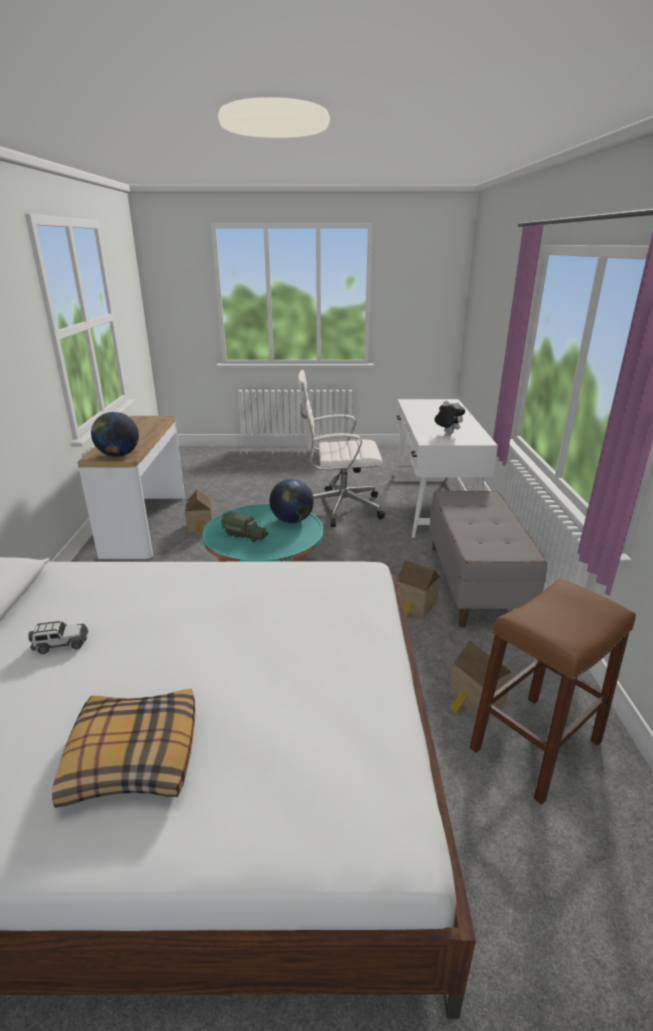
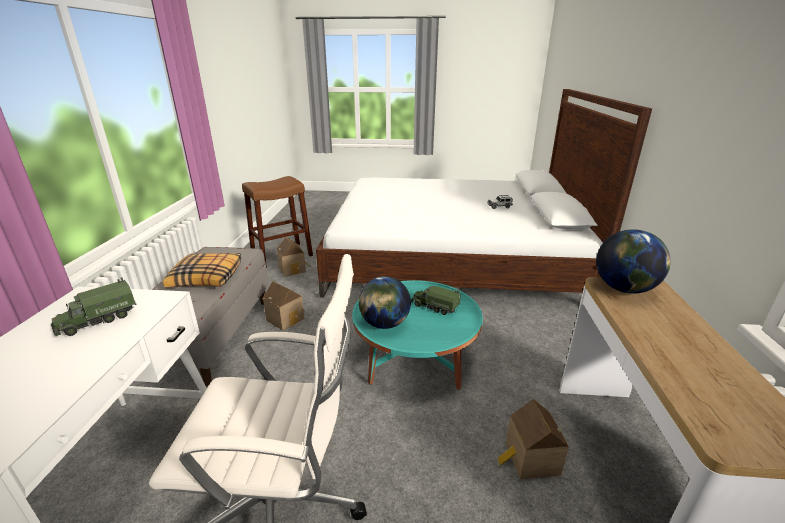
camera: 175 degrees left, 0 degrees up
(132, 756) = (444, 187): pillow -> pillow (207, 278)
(447, 433) = (97, 320): plush toy -> toy truck

